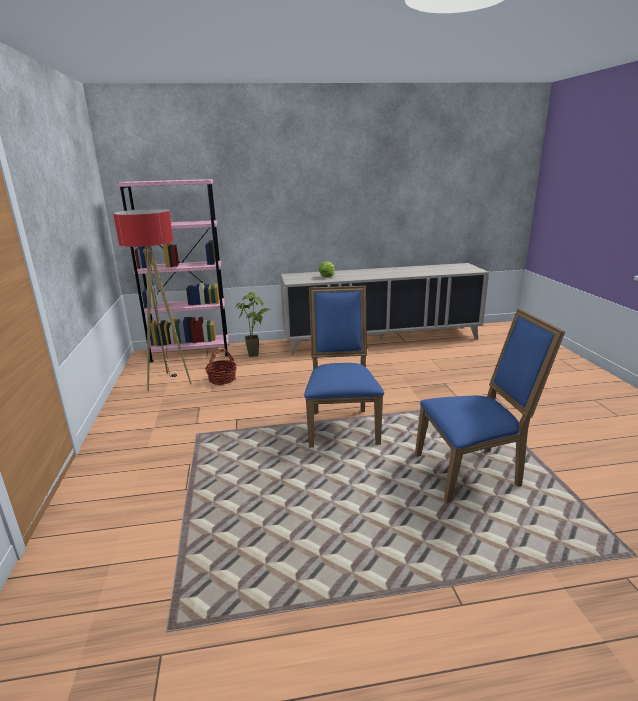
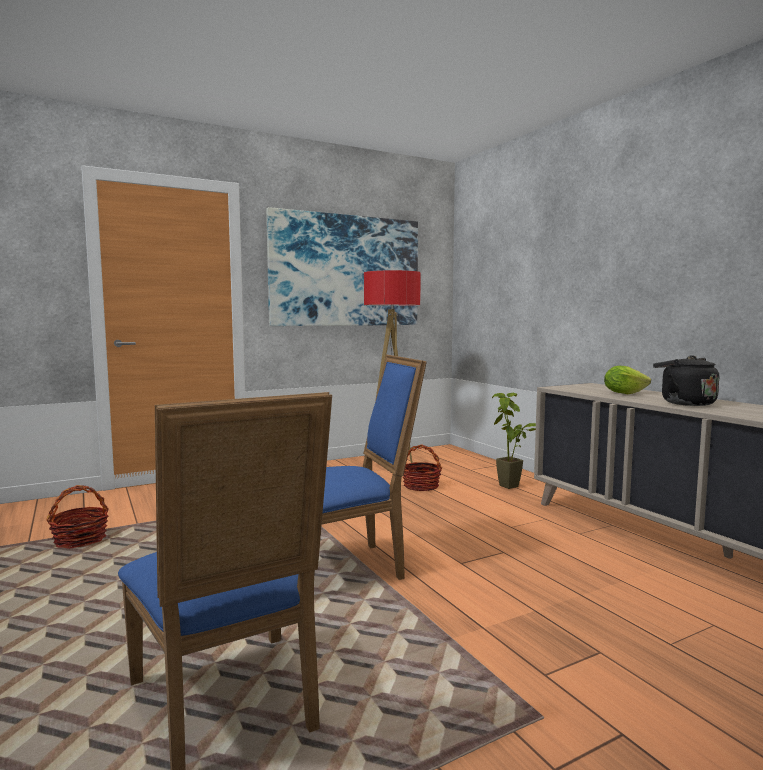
camera: 70 degrees right, 15 degrees down
(69, 211) = (346, 271): none -> picture
(190, 352) = (474, 461): pink bookcase -> none
(197, 555) = (80, 540): none -> basket
(365, 275) = (684, 403): none -> black kettle

